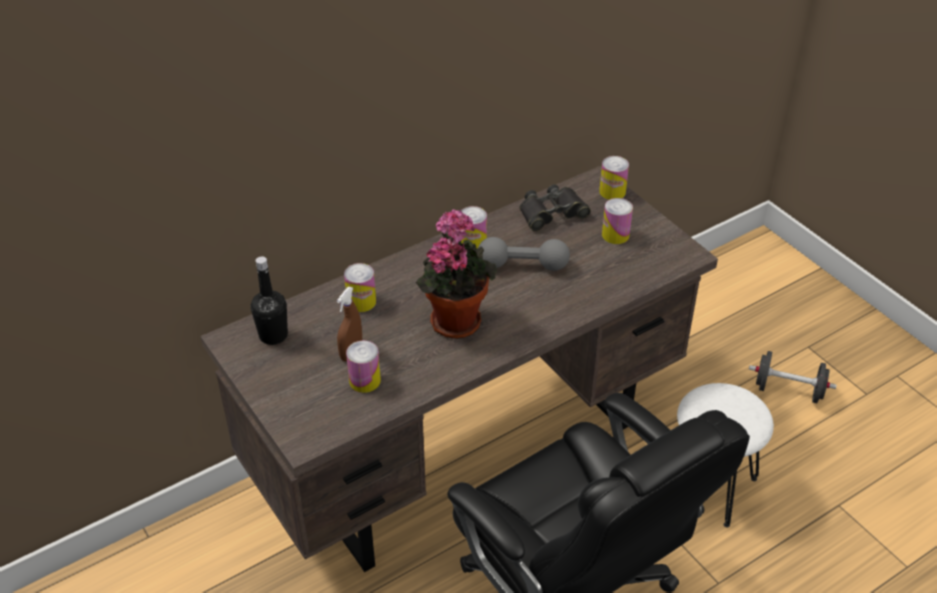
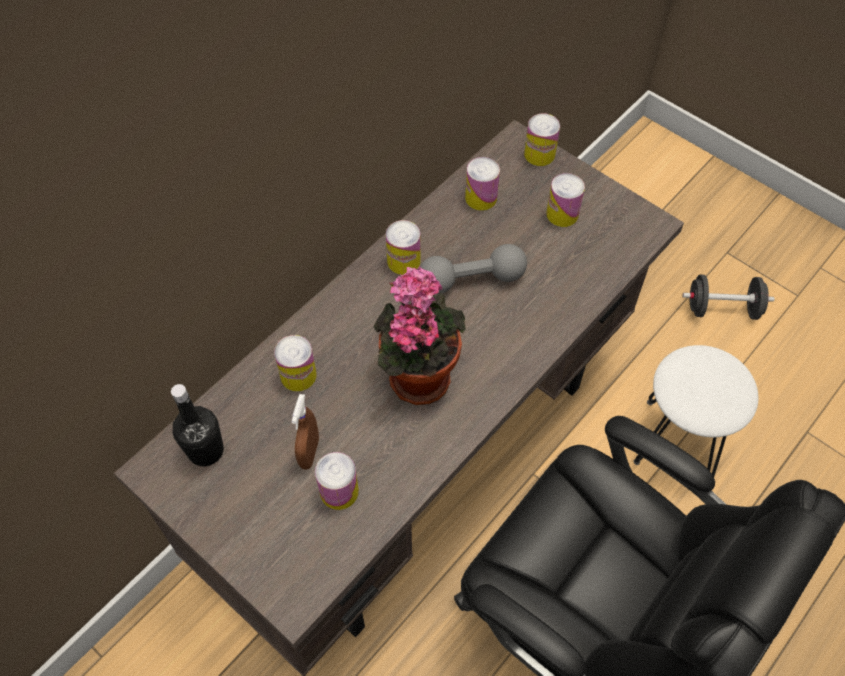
camera: 15 degrees left, 15 degrees up
(552, 213) = (481, 198): black binoculars -> can

